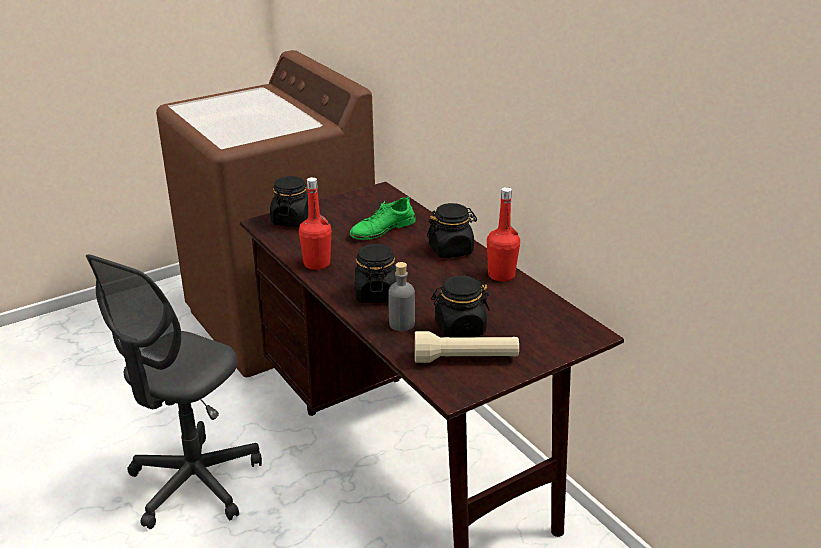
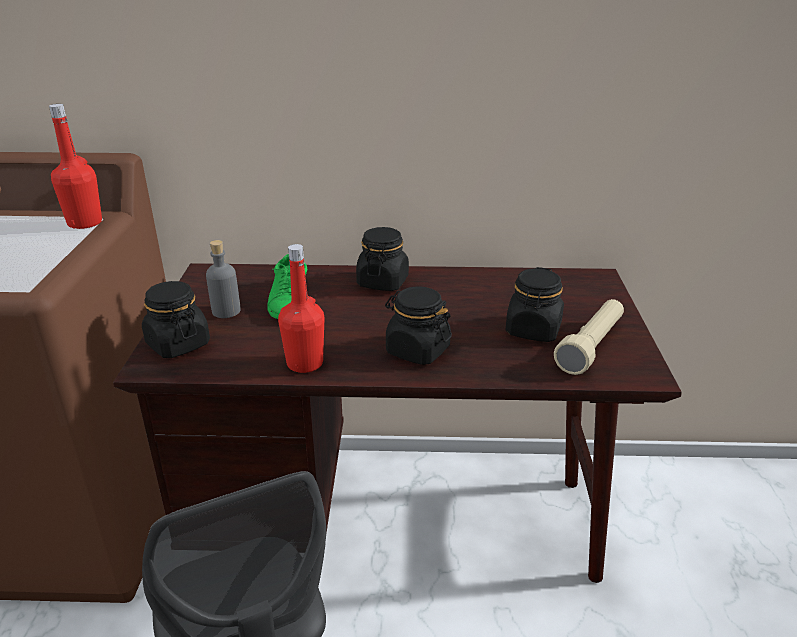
camera: 55 degrees left, 0 degrees up
(401, 324) = (493, 357): grey bottle -> grey bottle (226, 311)
(501, 275) = (460, 277): red bottle -> red bottle (85, 223)

